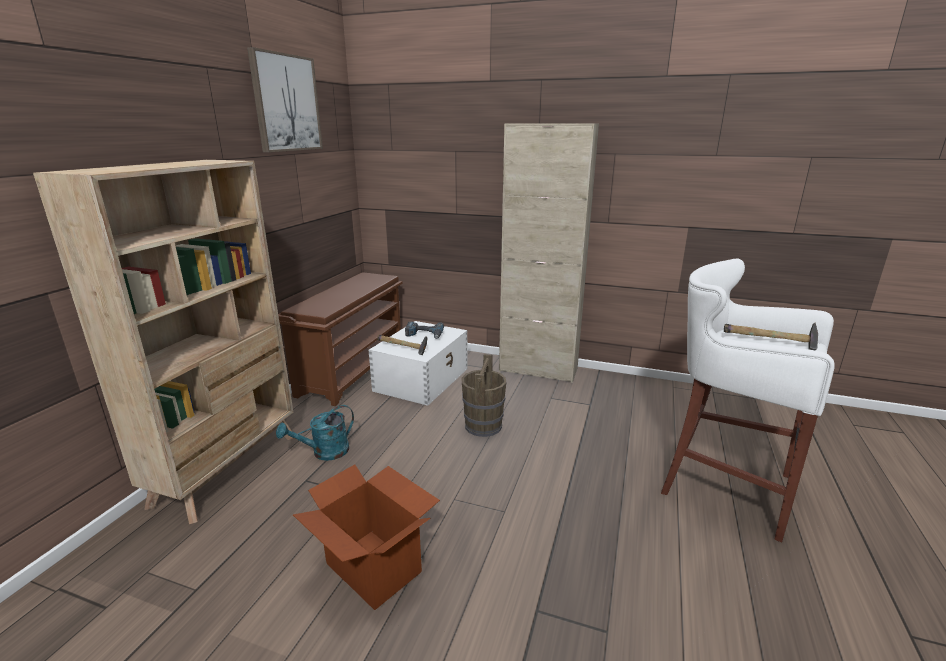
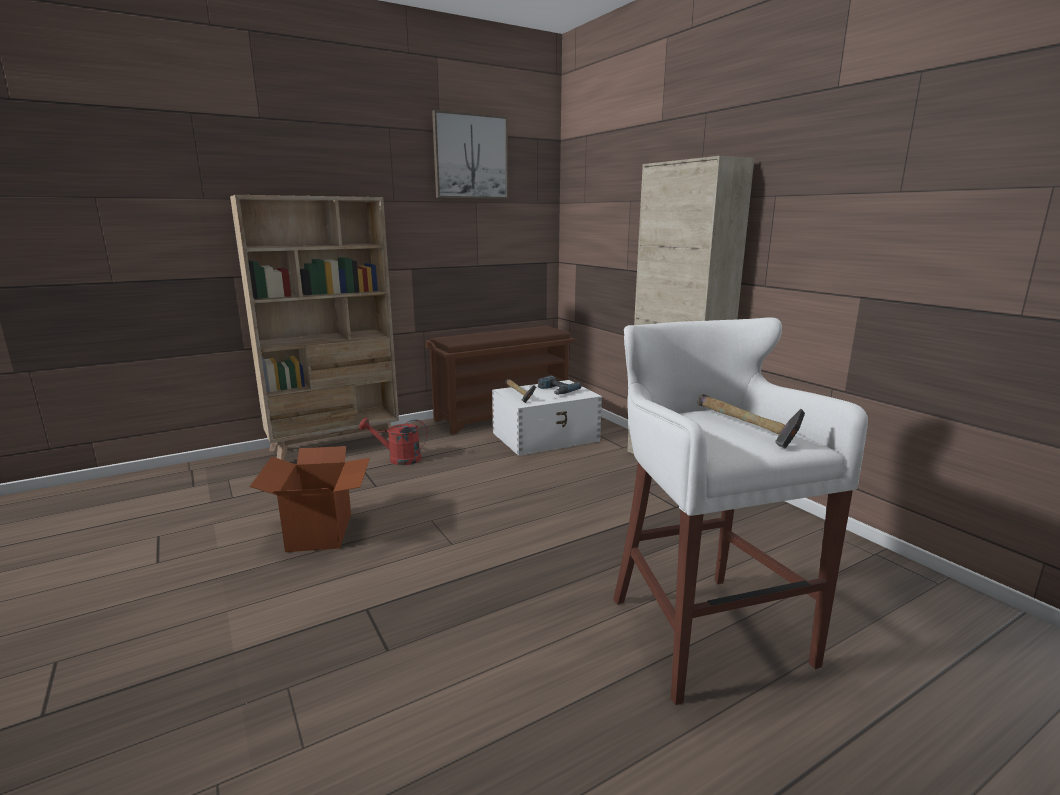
camera: 40 degrees right, 5 degrees down
(324, 453) = (398, 459): turquoise watering can -> red watering can
(483, 425) = (539, 485): brown bucket -> none

